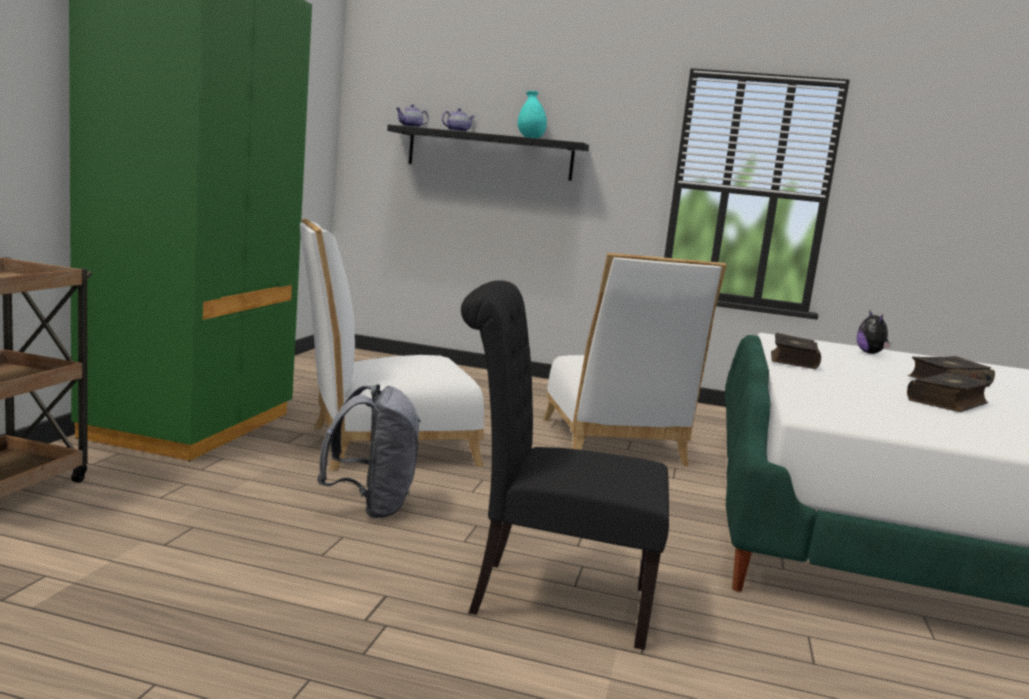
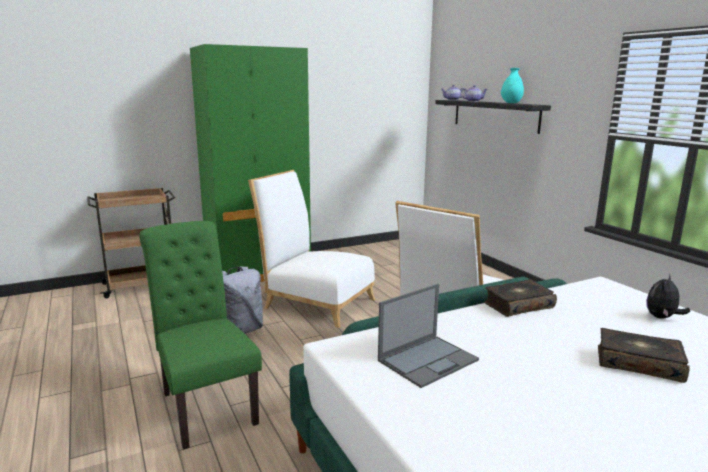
camera: 50 degrees right, 5 degrees up
(548, 598) = (205, 405): black chair -> green chair
(881, 408) = (428, 360): none -> laptop
(949, 402) = (535, 378): book -> none

